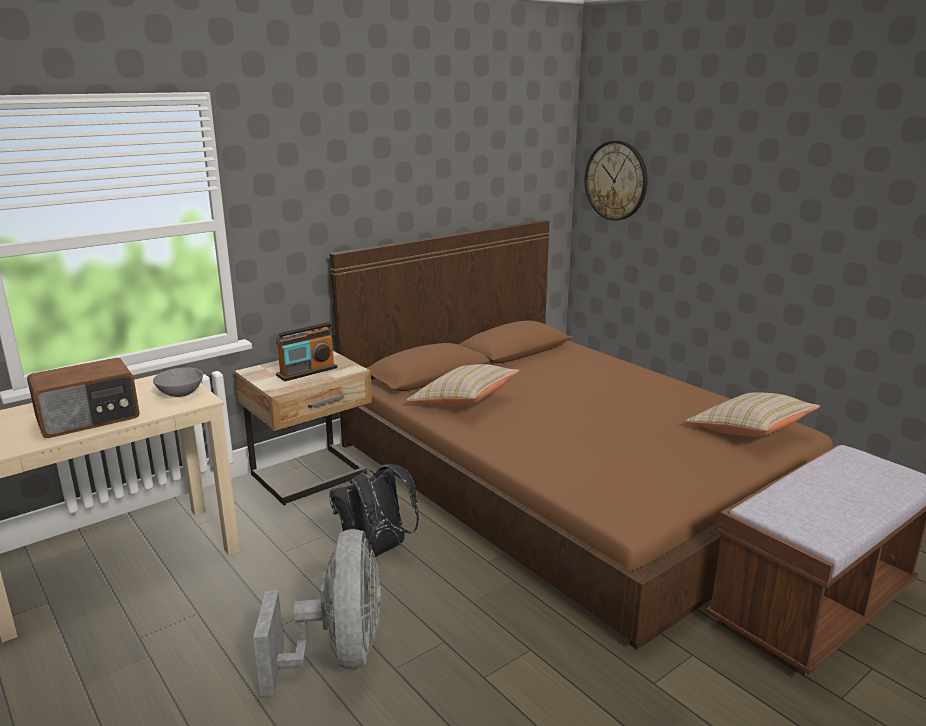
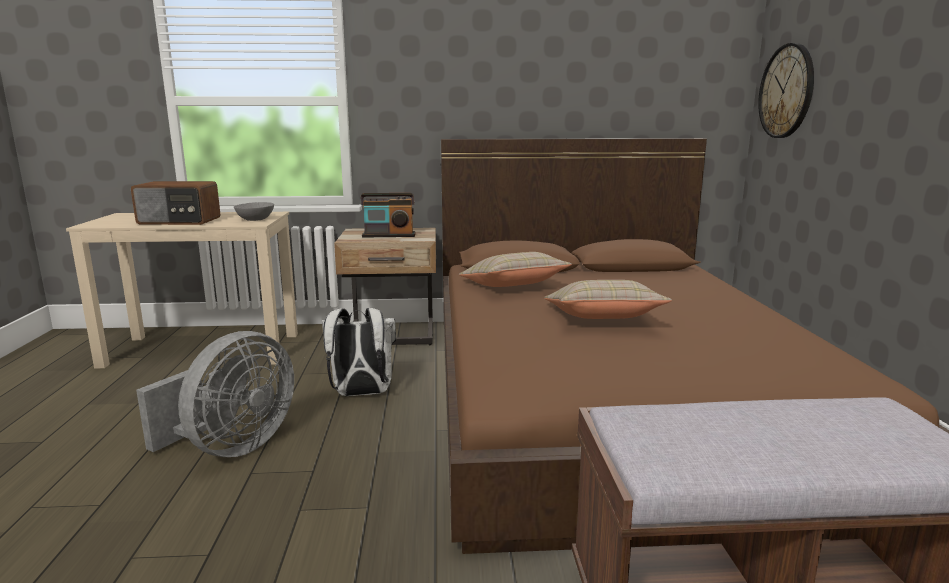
camera: 35 degrees right, 5 degrees down
(376, 552) = (361, 394): black backpack -> white backpack
(749, 431) = (798, 371): beige pillow -> beige pillow (602, 320)

